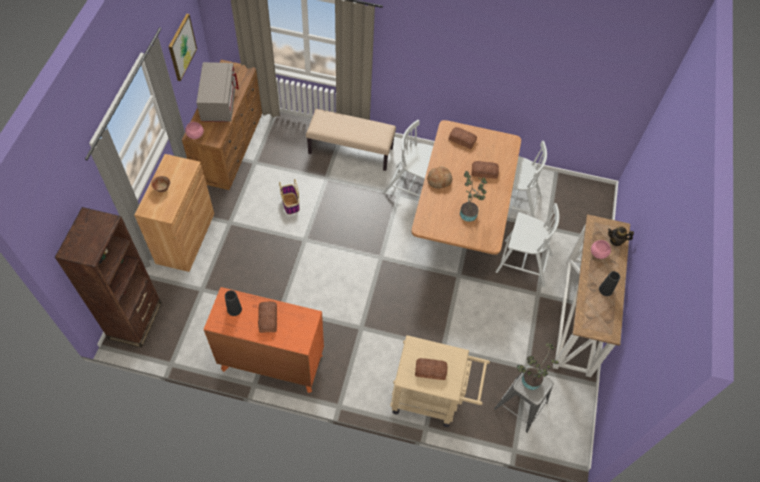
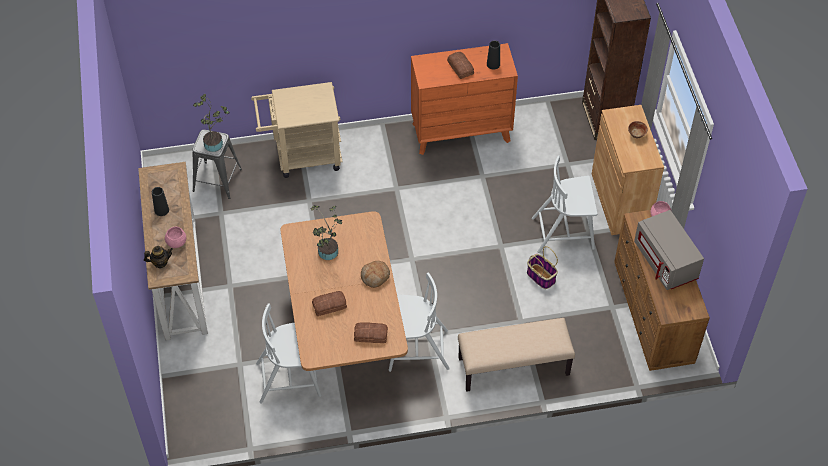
camera: 160 degrees right, 5 degrees down
(182, 47) = (724, 232): picture -> none
(431, 371) = (304, 101): bread -> none
(522, 263) = (256, 312): white chair -> white chair (564, 232)

